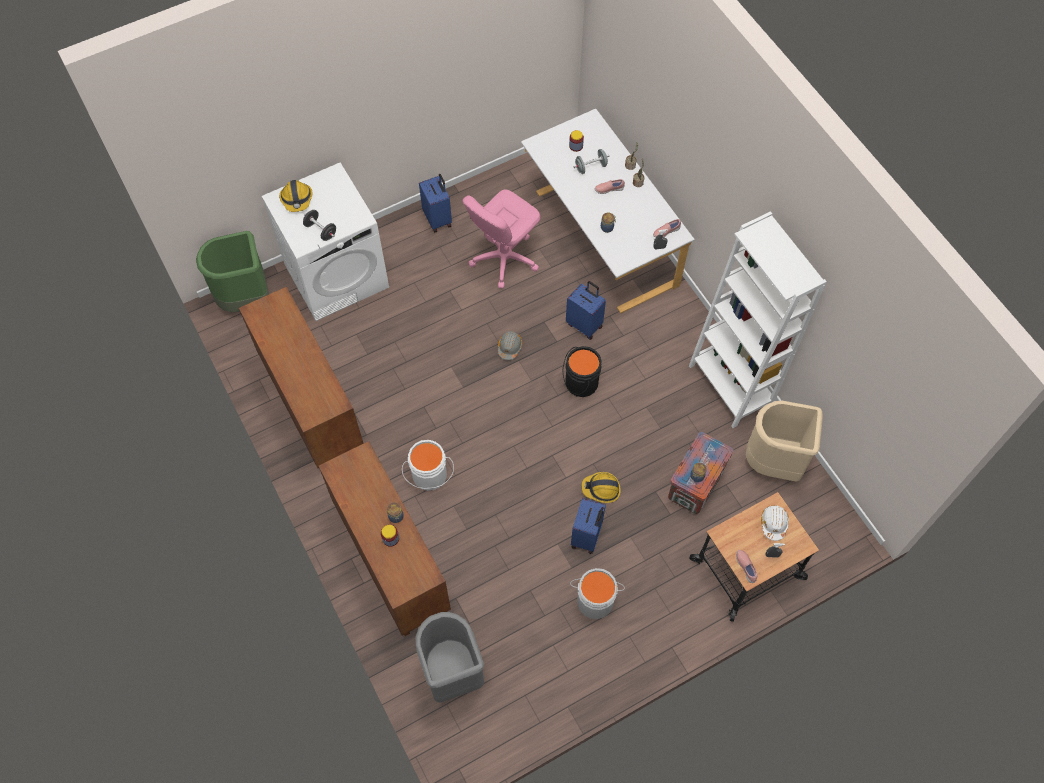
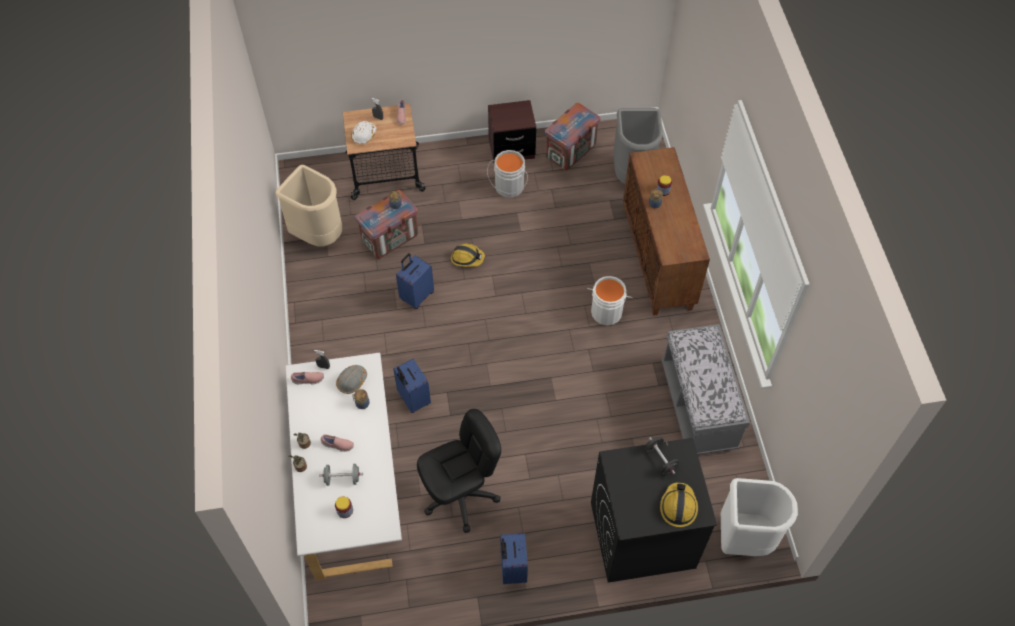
camera: 160 degrees left, 5 degrees down
(246, 300) = (744, 538): green trash can -> white trash can
(310, 404) = (698, 406): brown cabinet -> grey bench
(337, 275) = (641, 535): white washing machine -> black washing machine
(504, 258) = (460, 496): pink office chair -> black office chair
(509, 347) = (493, 400): grey hard hat -> grey hard hat (352, 381)
(541, 683) = (571, 151): none -> crate
(579, 383) = (444, 347): black bucket -> none
(587, 536) = (495, 229): blue suitcase -> blue suitcase (416, 296)
(615, 660) = (511, 148): none -> brown nightstand
(729, 386) = (315, 303): white bookcase -> none

